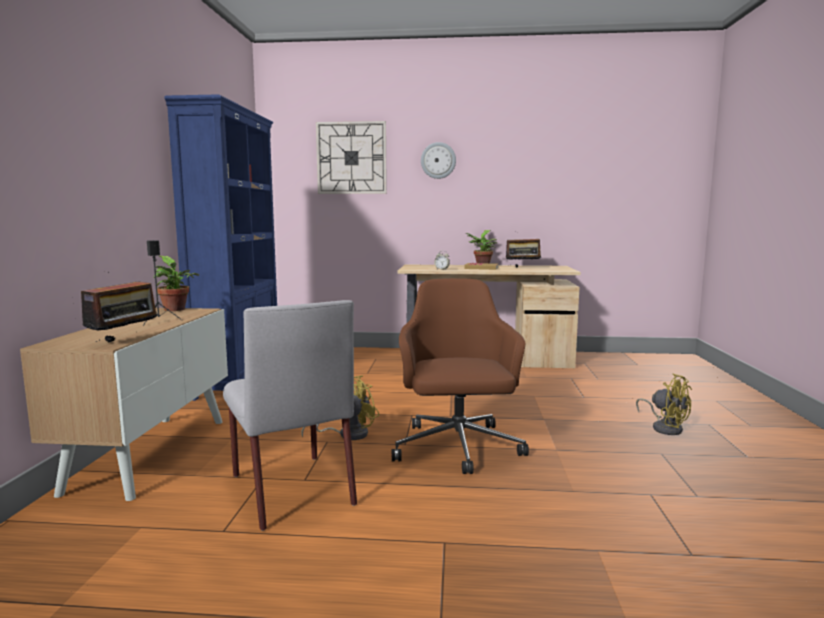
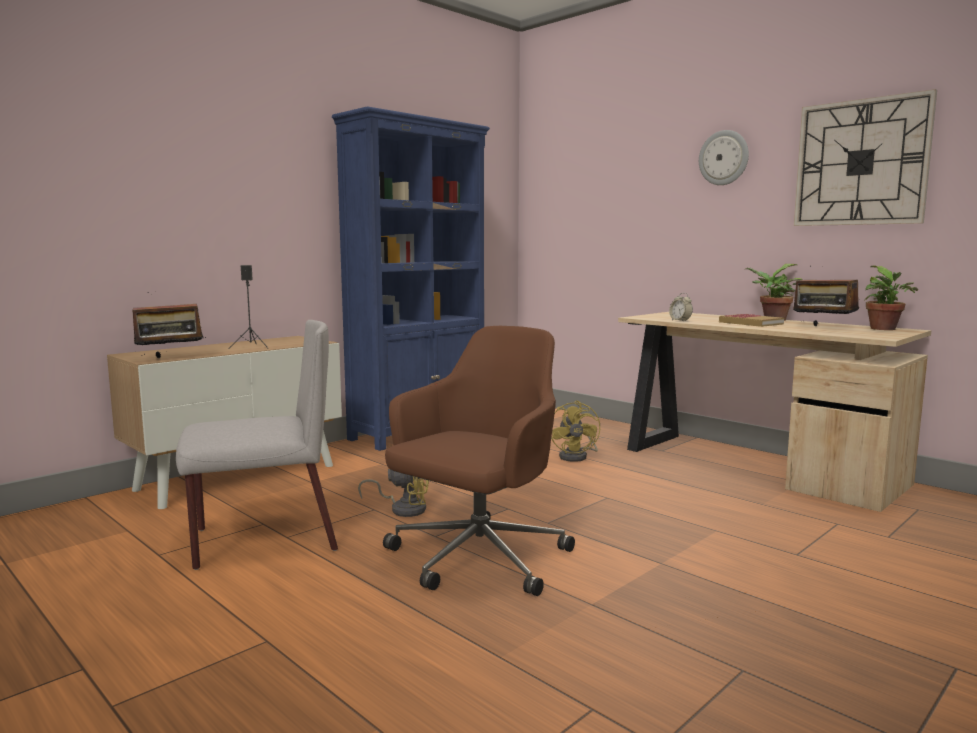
camera: 40 degrees right, 0 degrees up
(176, 310) = (300, 339): potted plant -> potted plant (885, 329)
(290, 488) = (262, 540): grey chair -> grey chair turned 120 degrees counterclockwise
(351, 158) = (614, 163): wall clock -> wall clock (861, 162)
(665, 427) = (843, 641): yellow fan -> yellow fan (577, 456)

